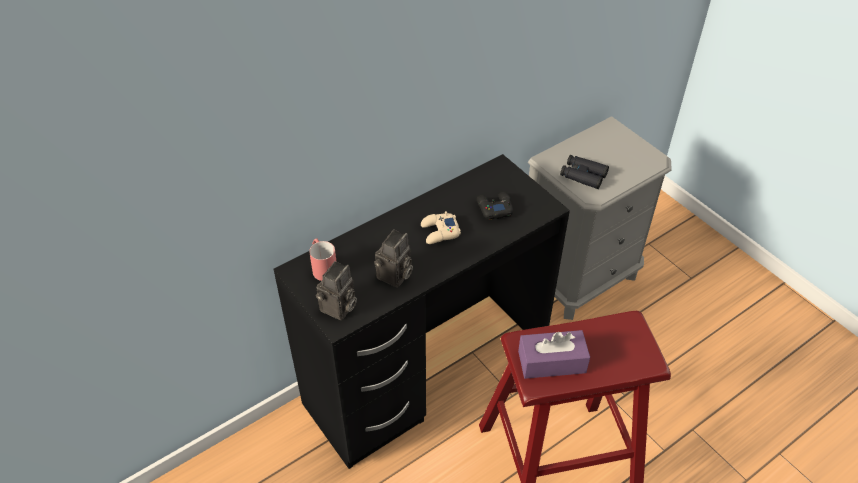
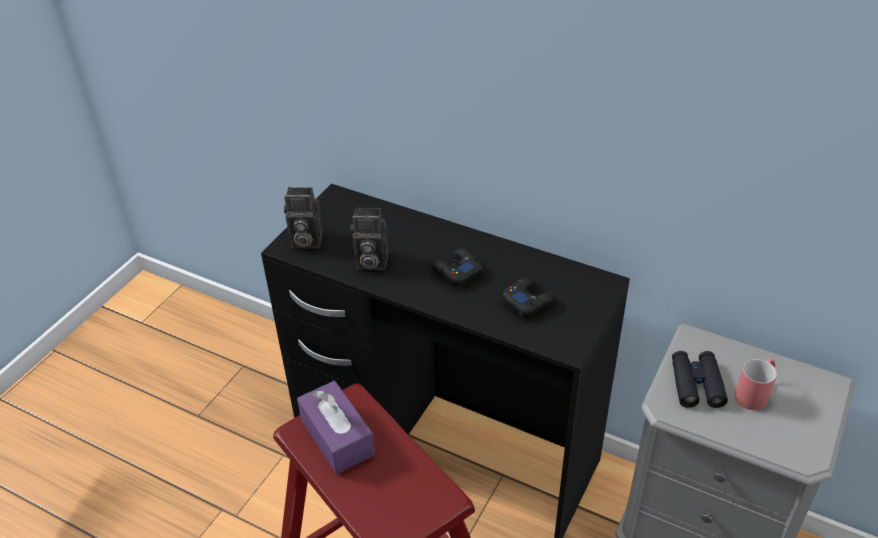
camera: 65 degrees right, 5 degrees down
(323, 267) = (352, 211): red mug -> red mug (755, 392)
(440, 232) = (457, 271): beige game controller -> black game controller

